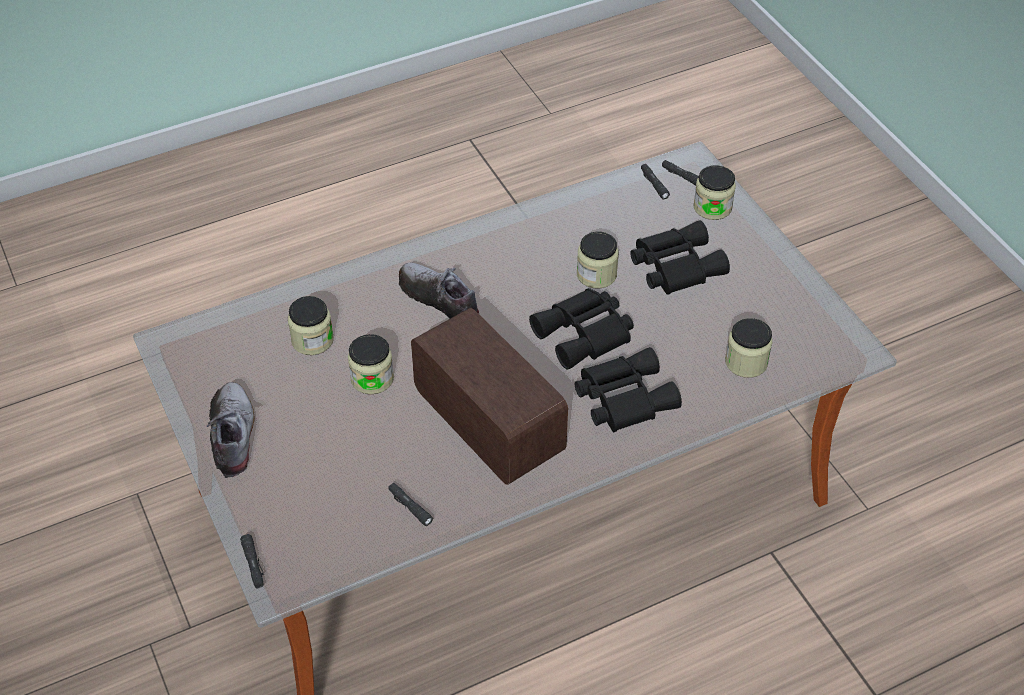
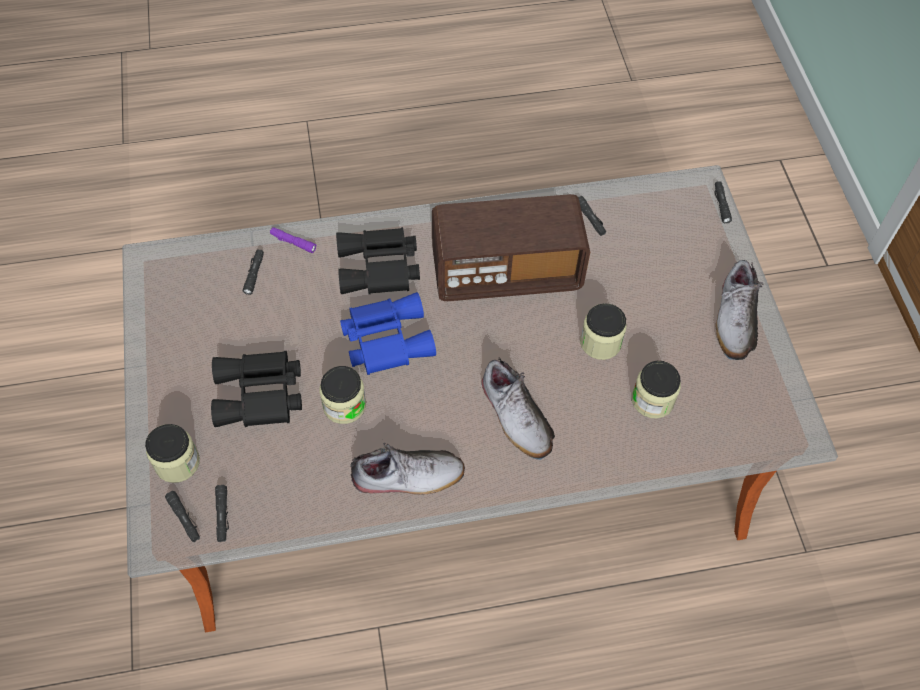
camera: 165 degrees left, 10 degrees up
(488, 424) = (506, 272): radio -> radio turned 75 degrees counterclockwise
(517, 238) = (408, 477): none -> shoe
(585, 335) = (385, 338): black binoculars -> blue binoculars
(726, 401) = (293, 242): none -> purple flashlight
(746, 362) = (254, 274): jar -> black flashlight

